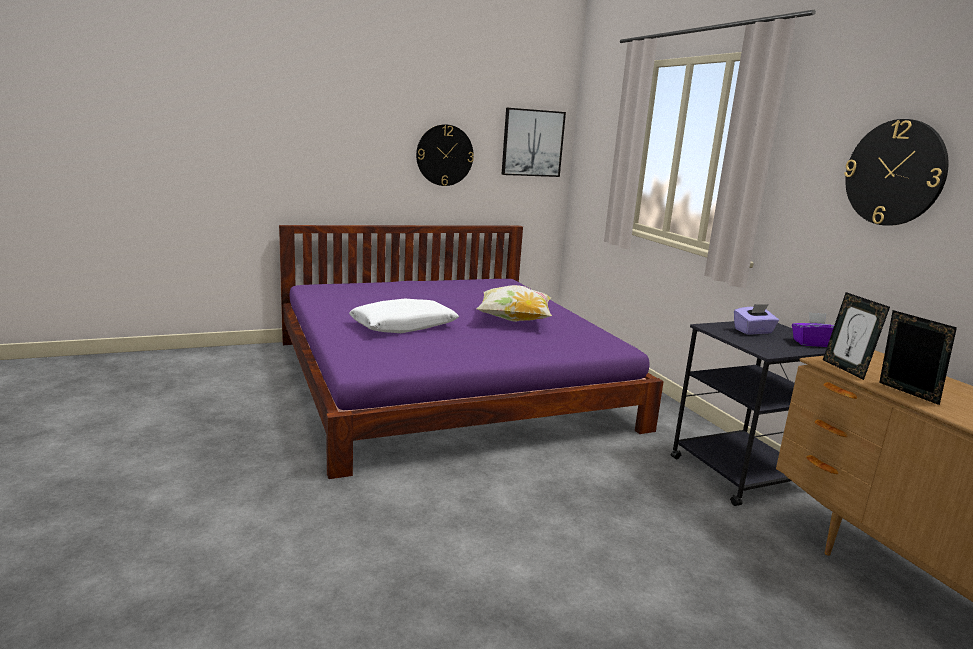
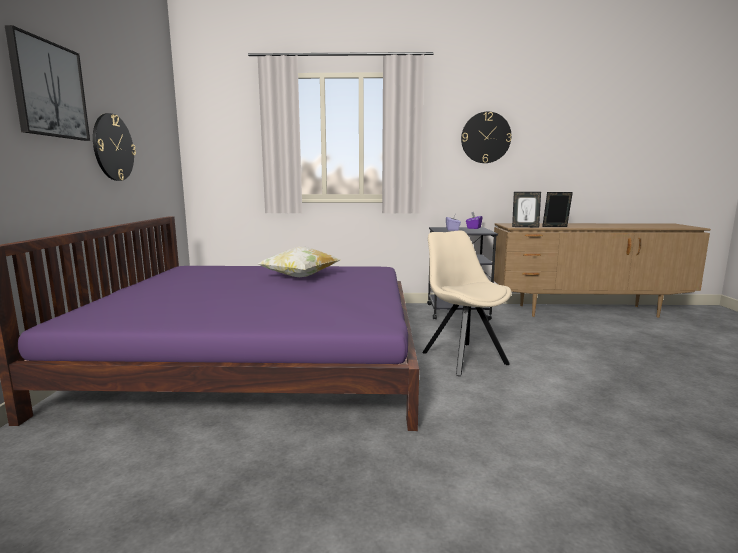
camera: 65 degrees left, 5 degrees down
(404, 326) = (278, 302): white pillow -> none
(532, 143) = (161, 138): picture -> picture (49, 89)
(536, 491) = (463, 358): none -> beige chair

